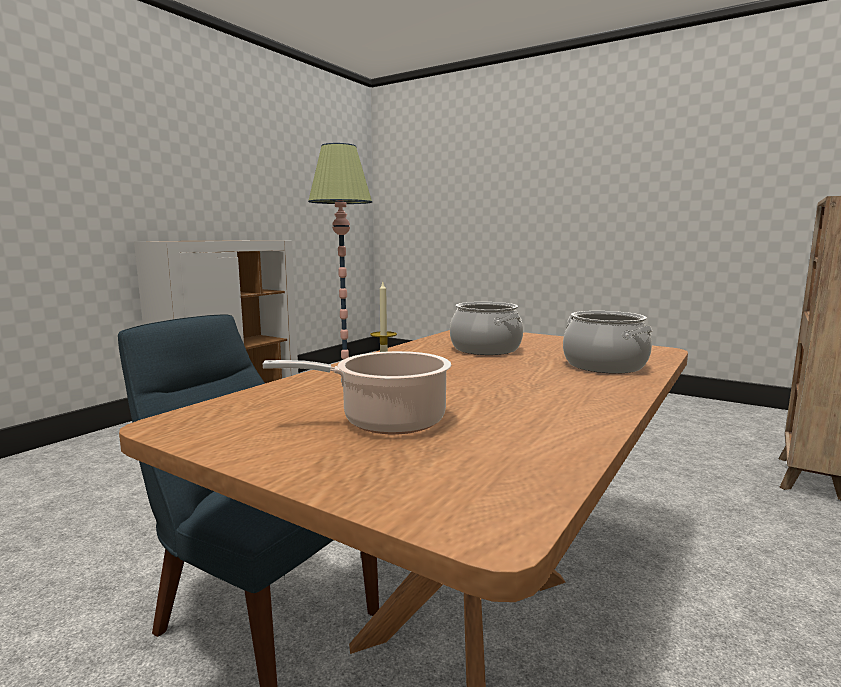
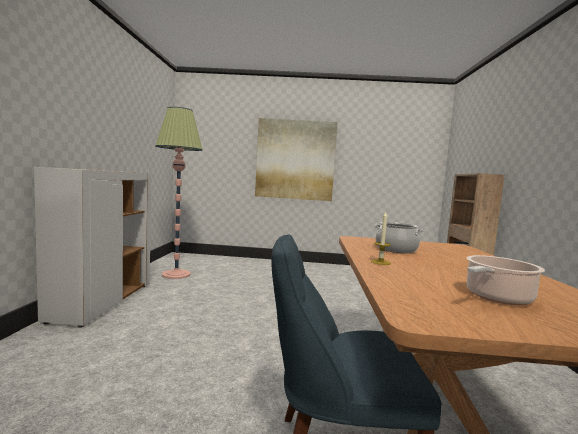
camera: 30 degrees left, 5 degrees down
(541, 202) = (295, 160): none -> picture
(605, 365) = (467, 255): cooking pot -> none

